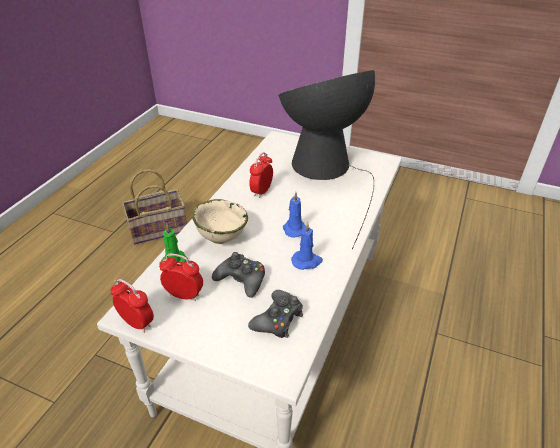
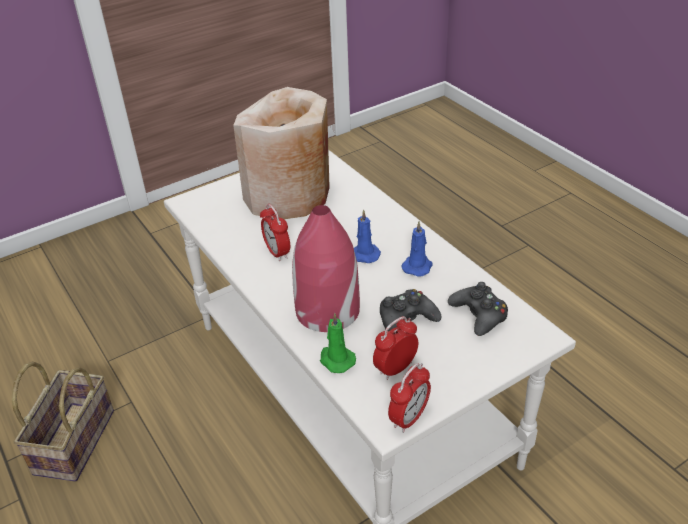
camera: 55 degrees left, 0 degrees up
(137, 323) = (409, 418): alarm clock -> alarm clock turned 150 degrees clockwise
(221, 237) = (327, 310): beige bowl -> red vase
(326, 169) = (288, 194): table lamp -> beige vase

